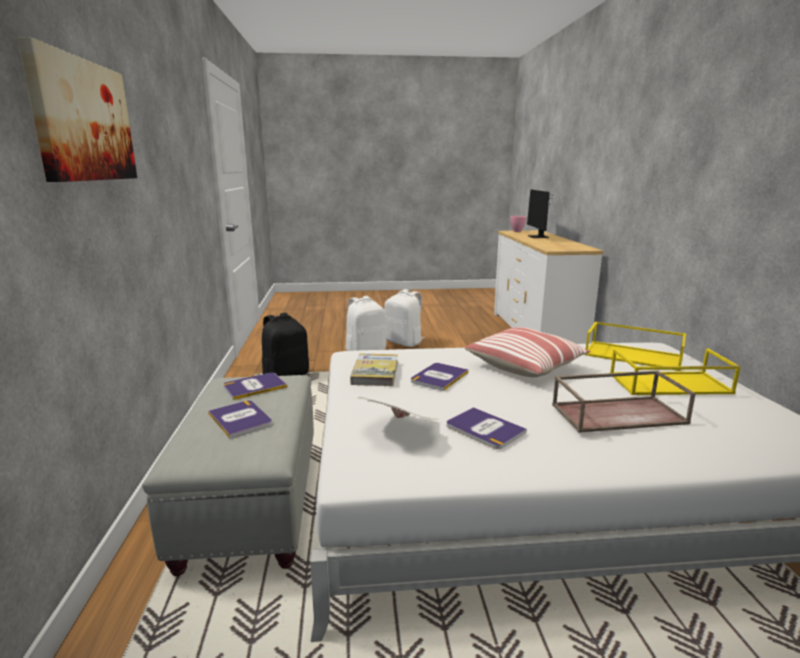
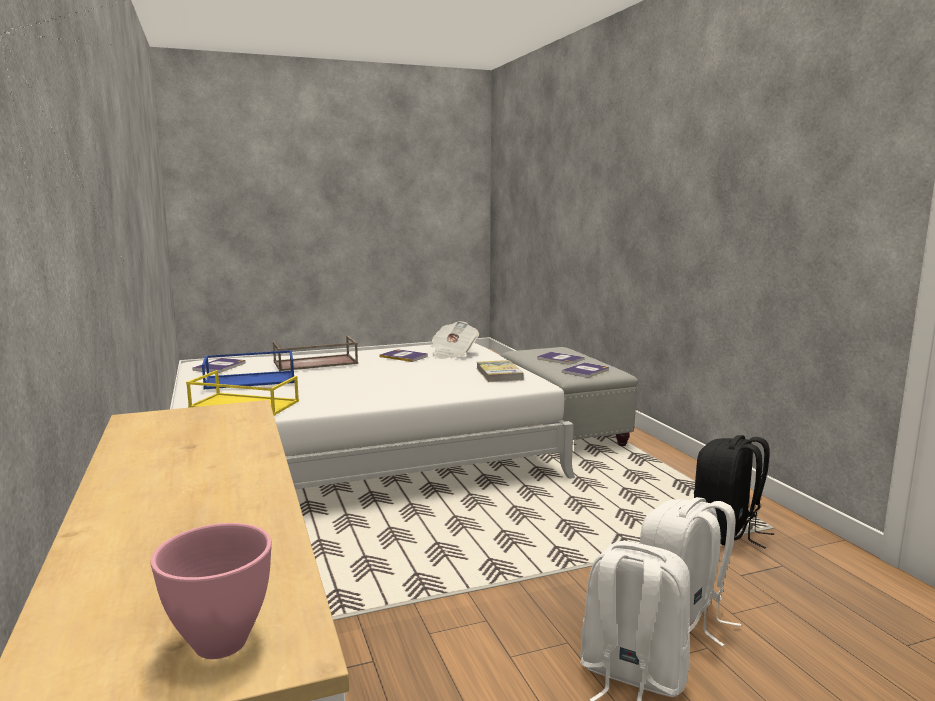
camera: 165 degrees right, 5 degrees down
(83, 121) = (645, 174): picture -> none
(439, 377) = (443, 373): book -> book (220, 366)
(525, 366) = (367, 384): pillow -> none
(538, 237) = (188, 516): monitor -> none
(669, 384) = (251, 380): yellow tray -> blue tray

